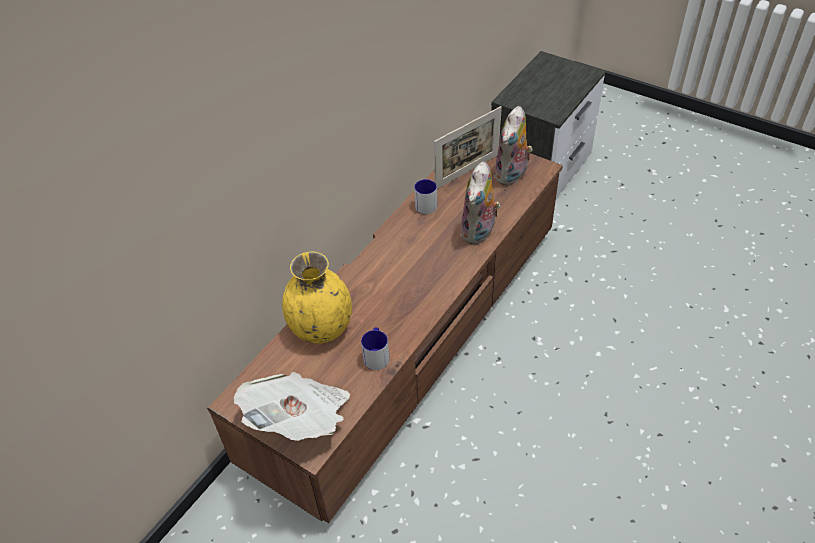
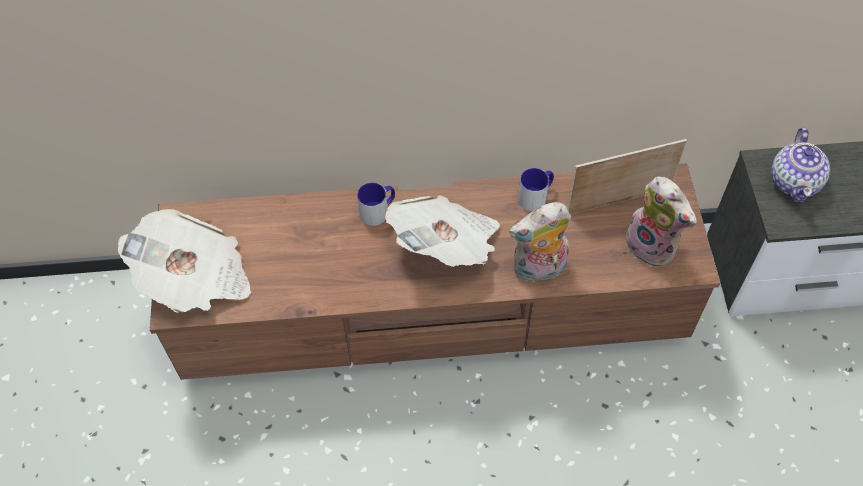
camera: 50 degrees right, 10 degrees up
(321, 328) = (303, 223): yellow vase -> none
(376, 355) = (308, 288): mug -> mug (378, 211)
(417, 264) = (447, 245): none -> newspaper
(467, 171) = (618, 201): picture frame -> picture frame turned 150 degrees clockwise
(512, 175) = (653, 245): plush toy -> plush toy turned 120 degrees counterclockwise
(533, 95) = (794, 182): none -> teapot

